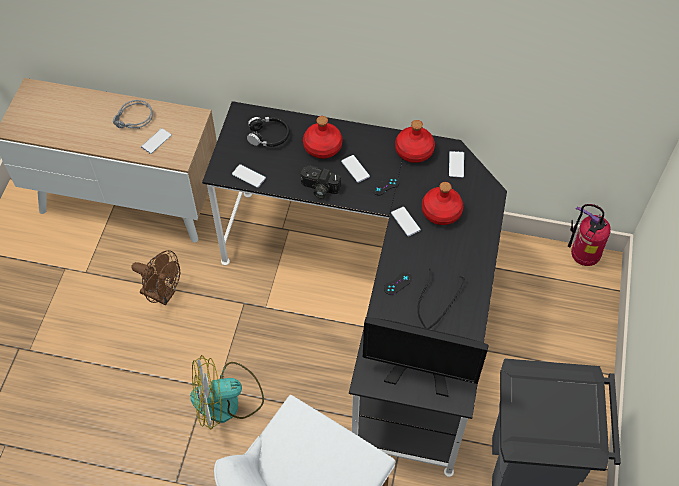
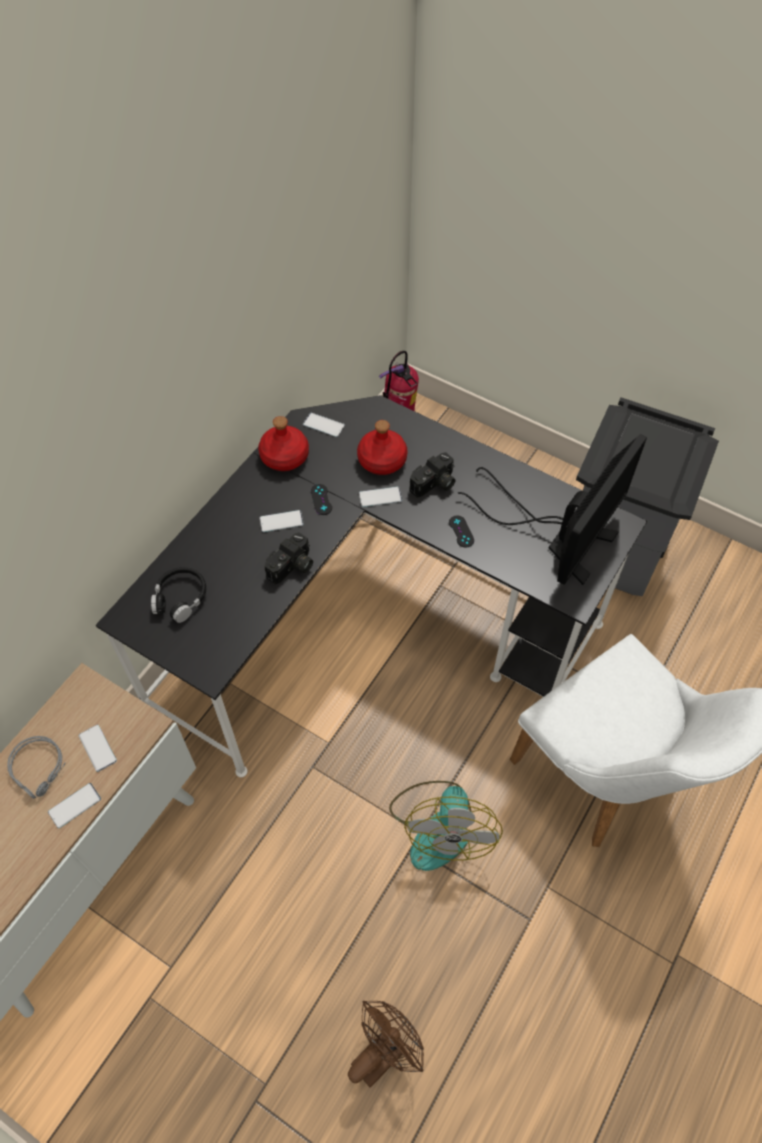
camera: 70 degrees left, 0 degrees up
(162, 294) = (256, 865): brown fan -> brown fan (383, 1050)
(248, 176) = (234, 639): phone -> phone (74, 805)
(322, 147) = (230, 545): red bottle -> none
(434, 253) = (434, 485): none -> camera

